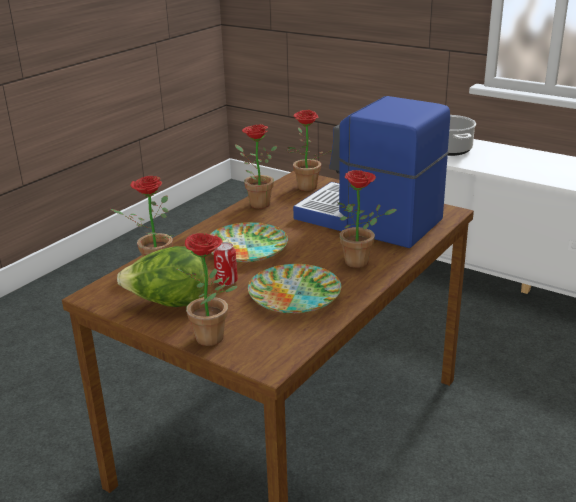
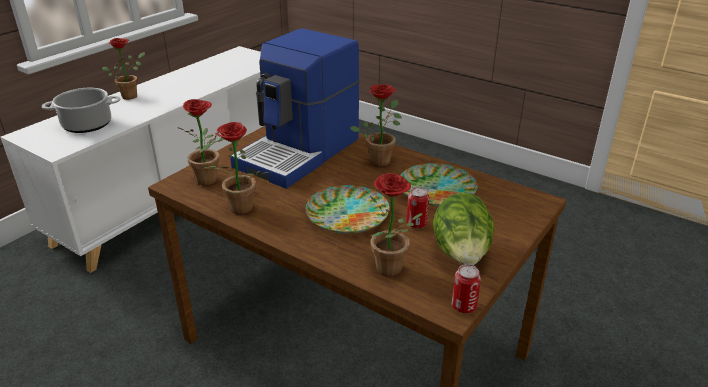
camera: 90 degrees left, 5 degrees up
(94, 301) = (463, 306): none -> can
(215, 339) = (514, 226): potted plant -> potted plant (132, 95)

